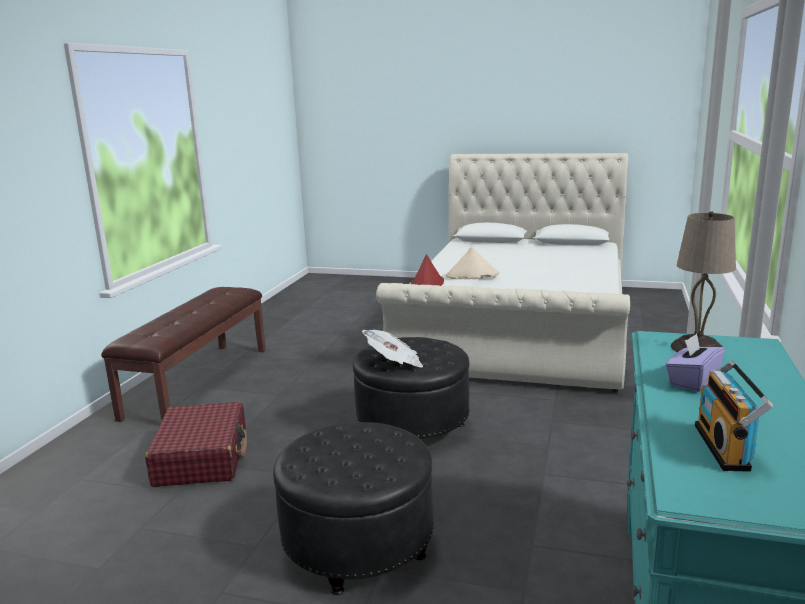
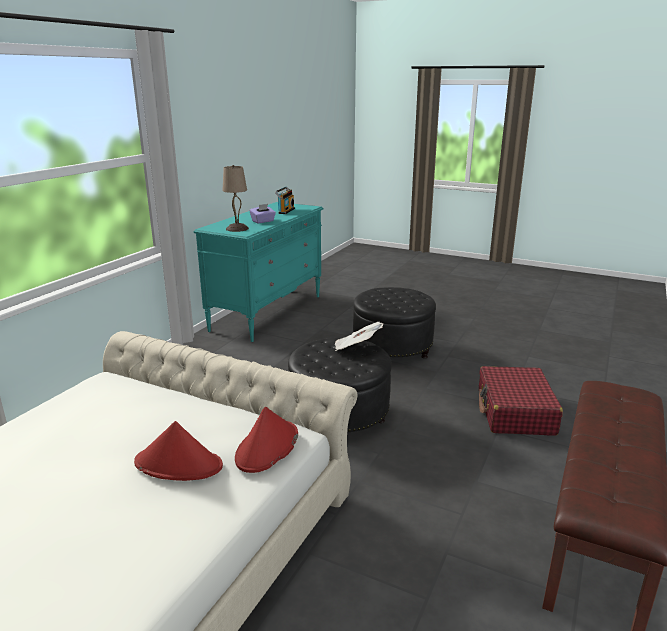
camera: 170 degrees left, 5 degrees up
(472, 275) = (179, 464): beige hat -> red hat

